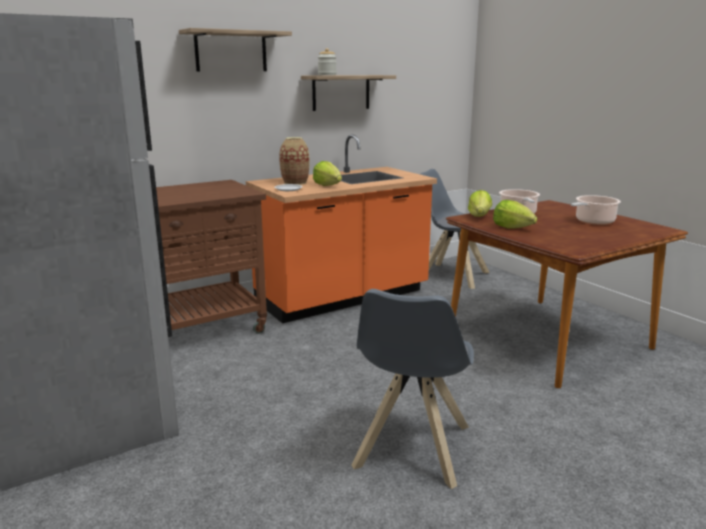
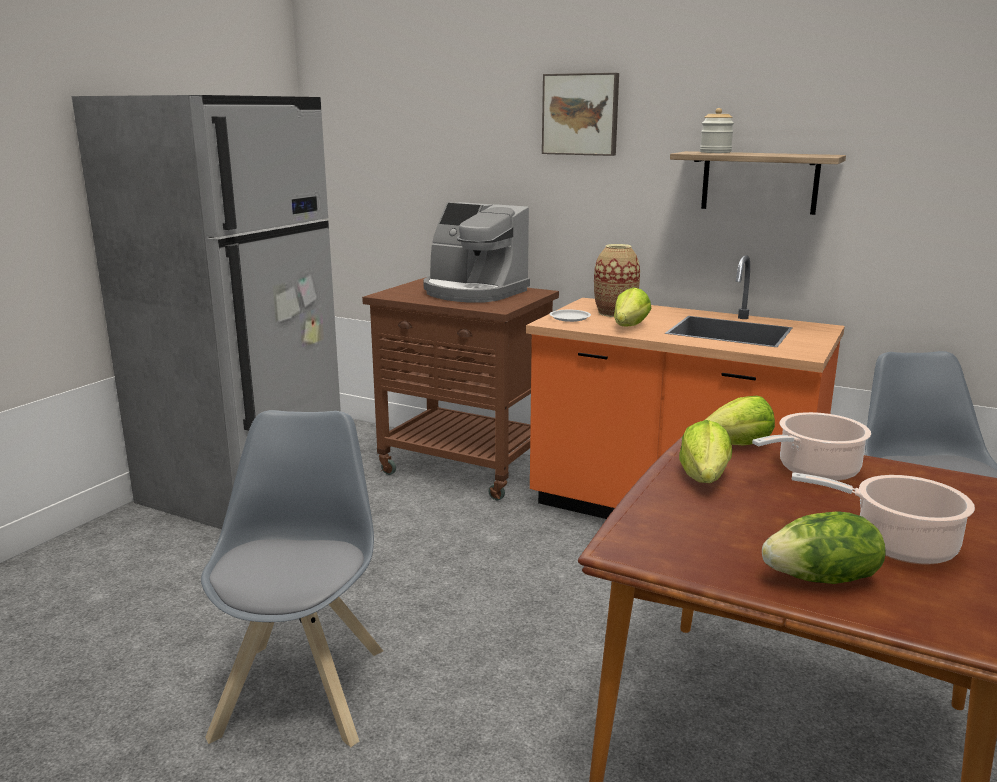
camera: 60 degrees right, 0 degrees up
(192, 190) = (473, 292): none -> coffee machine
(231, 51) = (581, 114): shelf -> picture
(411, 448) = (303, 687): grey chair -> grey chair turned 105 degrees clockwise
(616, 234) = (822, 579): none -> lettuce

